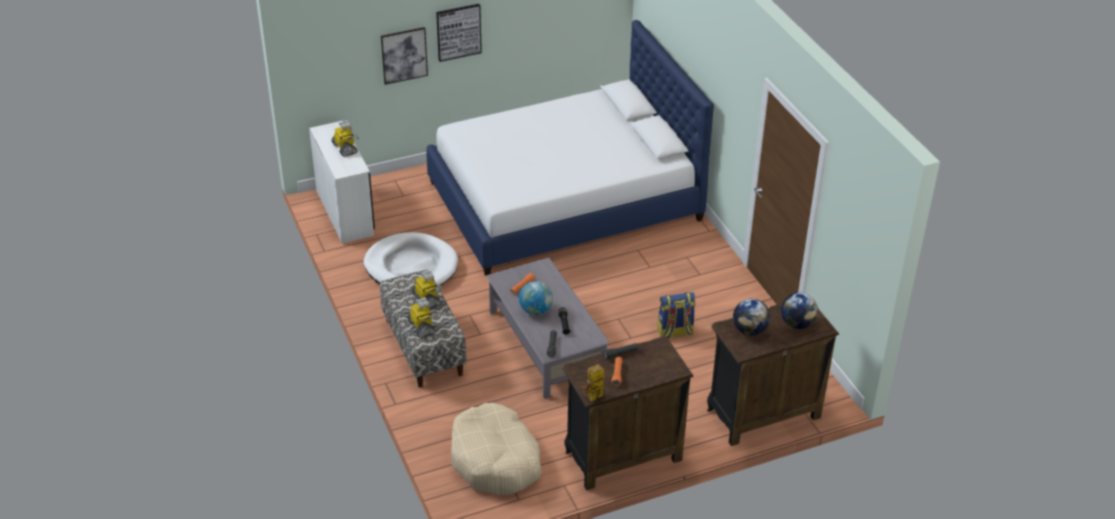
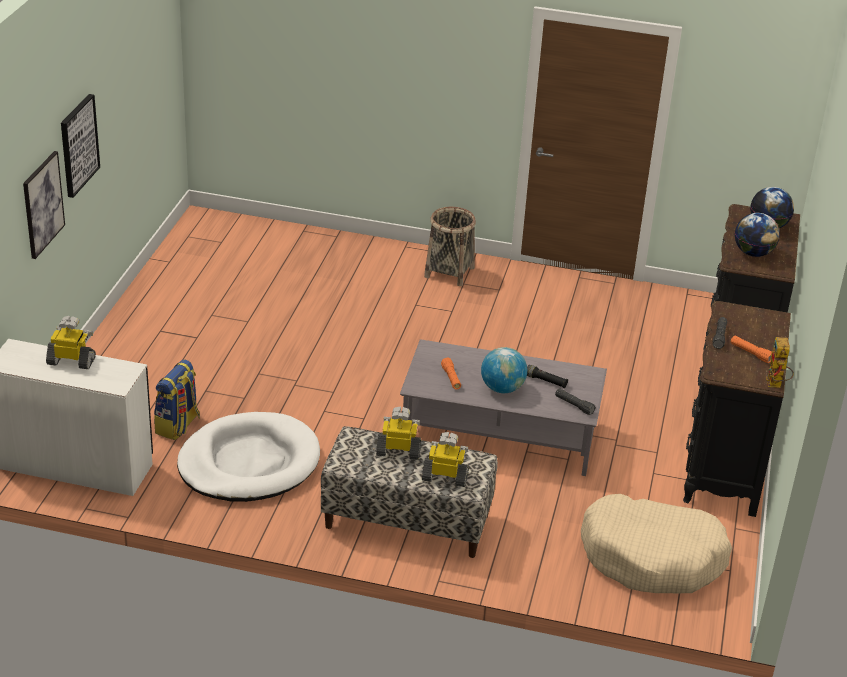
camera: 55 degrees left, 5 degrees down
(565, 200) = (275, 307): white bed -> none
(674, 332) = (570, 346): backpack -> backpack (178, 426)
(692, 245) = (449, 272): none -> basket

